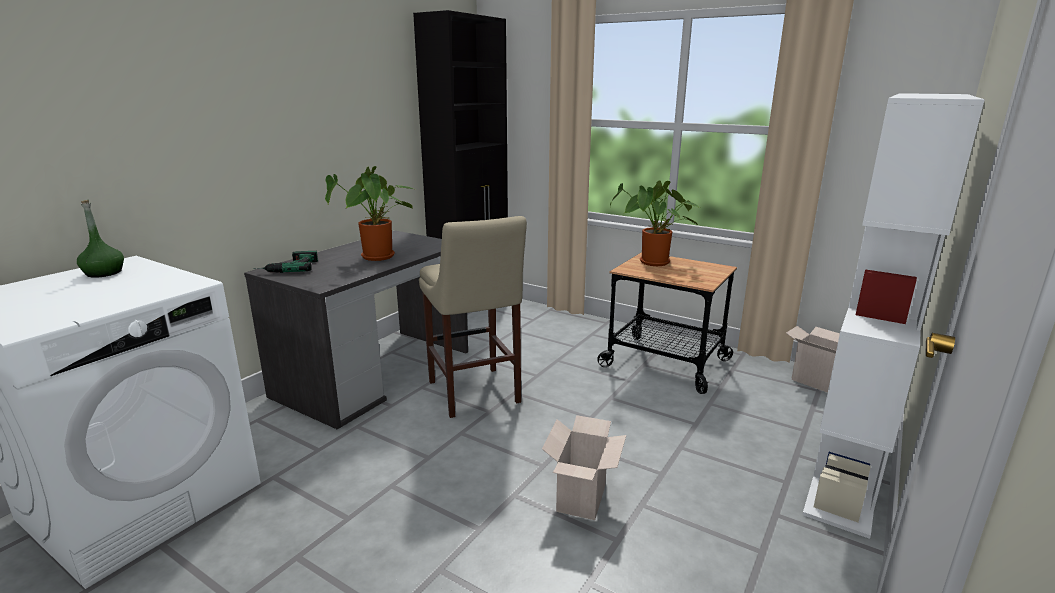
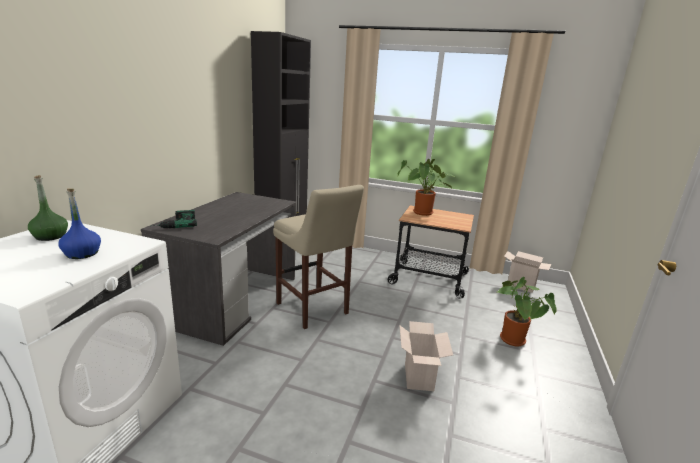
camera: 15 degrees left, 0 degrees up
(118, 292) = (82, 254): none -> blue bottle
(378, 258) = (241, 214): potted plant -> potted plant (515, 341)
(848, 470) = (562, 340): white bookcase -> none

